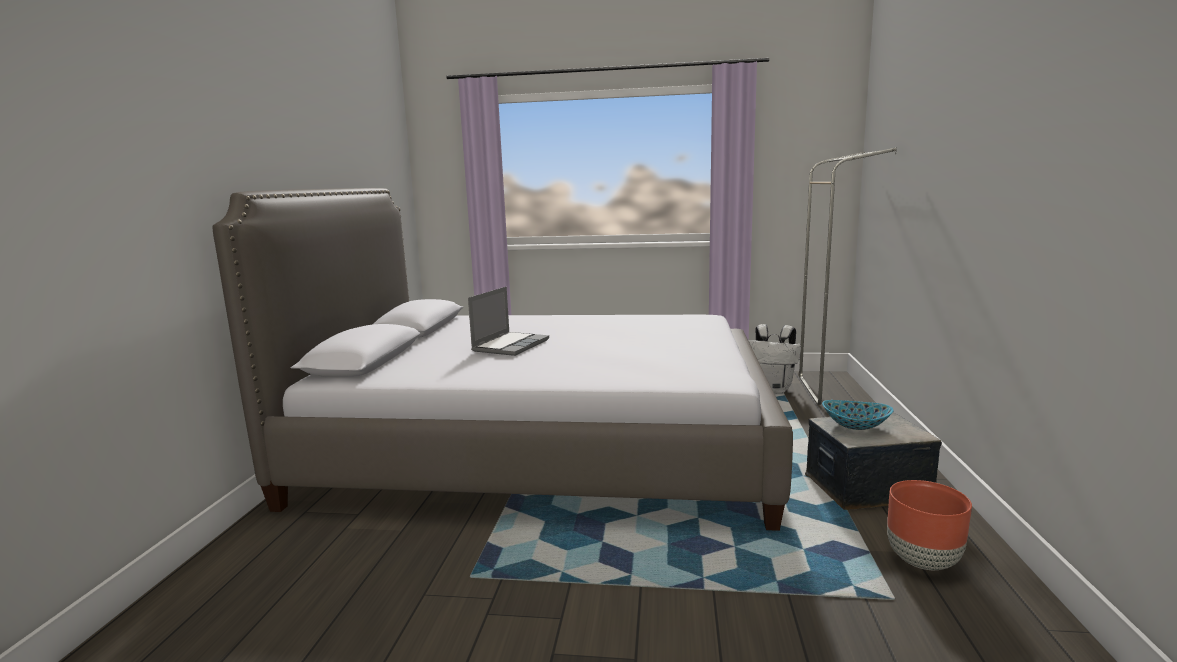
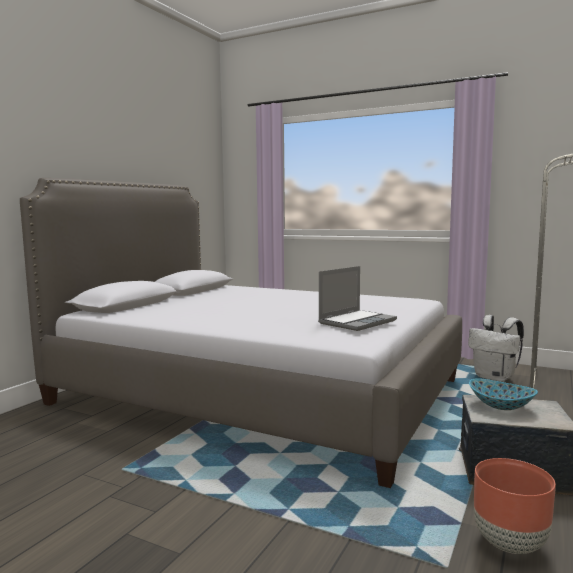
camera: 20 degrees right, 5 degrees down
(510, 345) = (232, 305): laptop -> laptop (357, 322)

